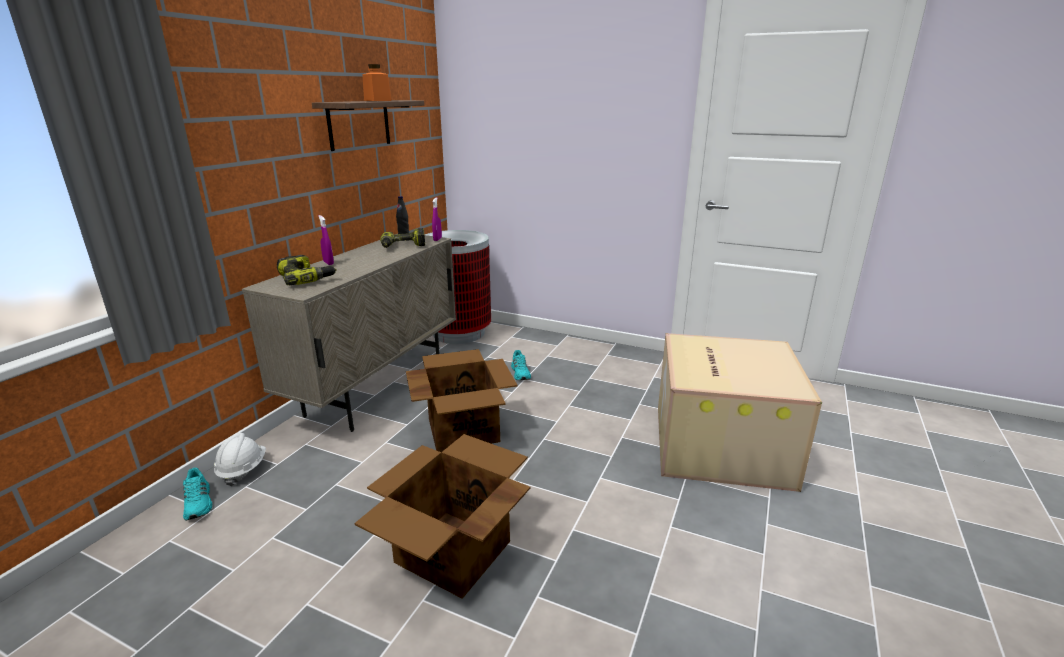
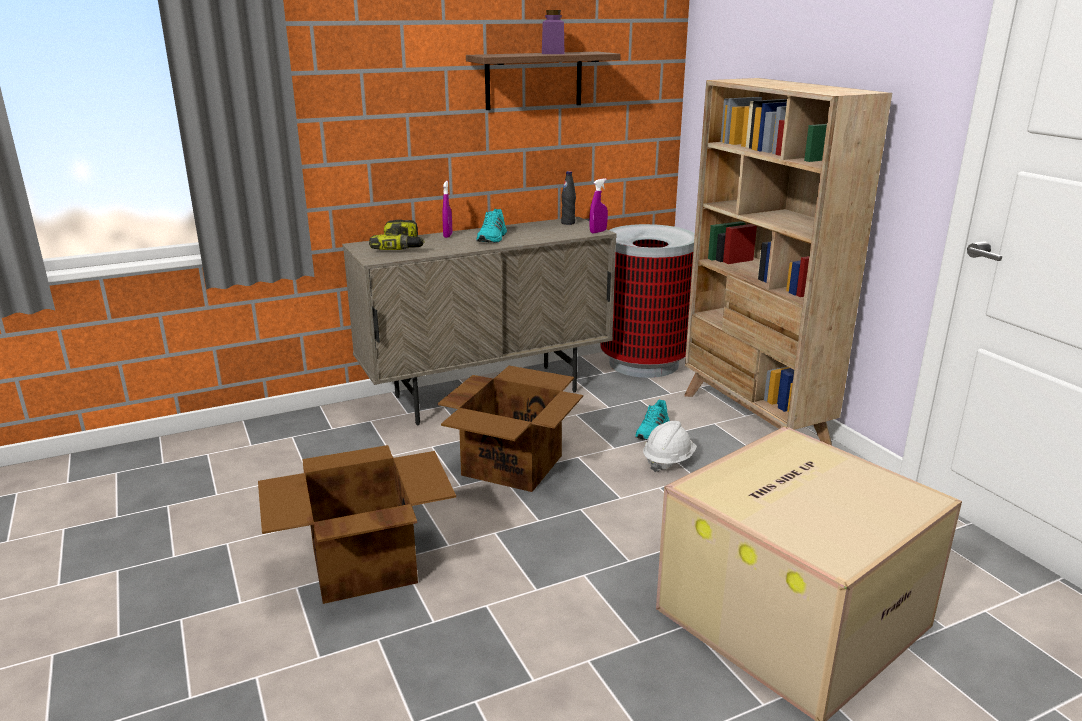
camera: 40 degrees right, 0 degrees up
(199, 503) = (252, 435): turquoise shoe -> turquoise shoe (492, 238)
(242, 470) = (305, 422): white hard hat -> white hard hat (668, 460)
(377, 100) = (553, 53): orange jar -> purple jar
(403, 246) = (547, 232): power drill -> none
(564, 345) = (753, 419): none -> beige bookcase

